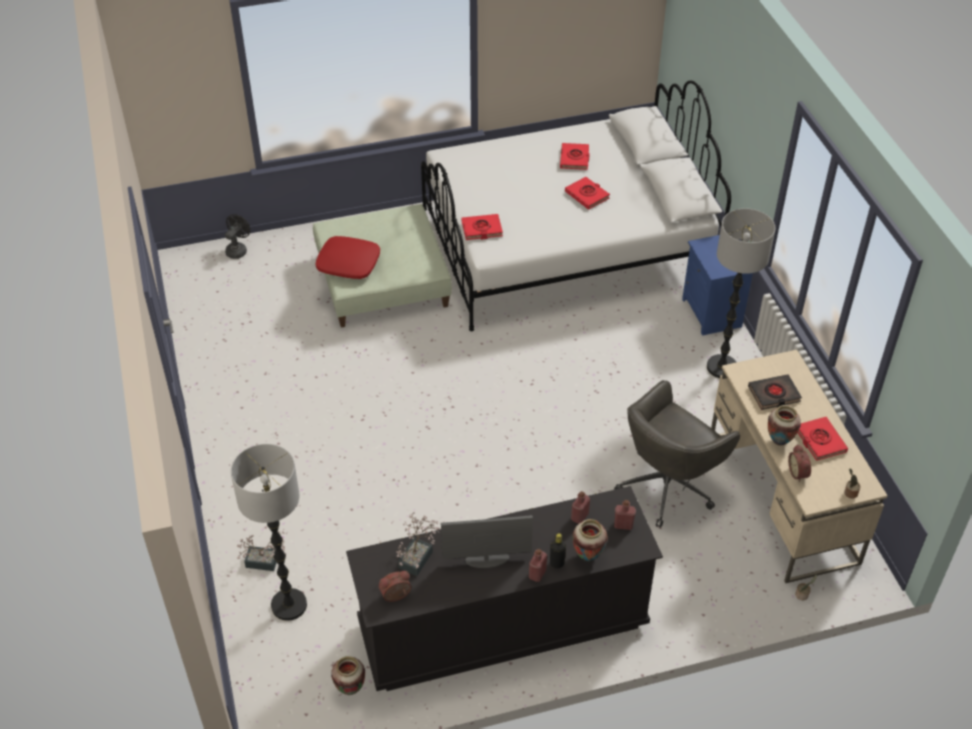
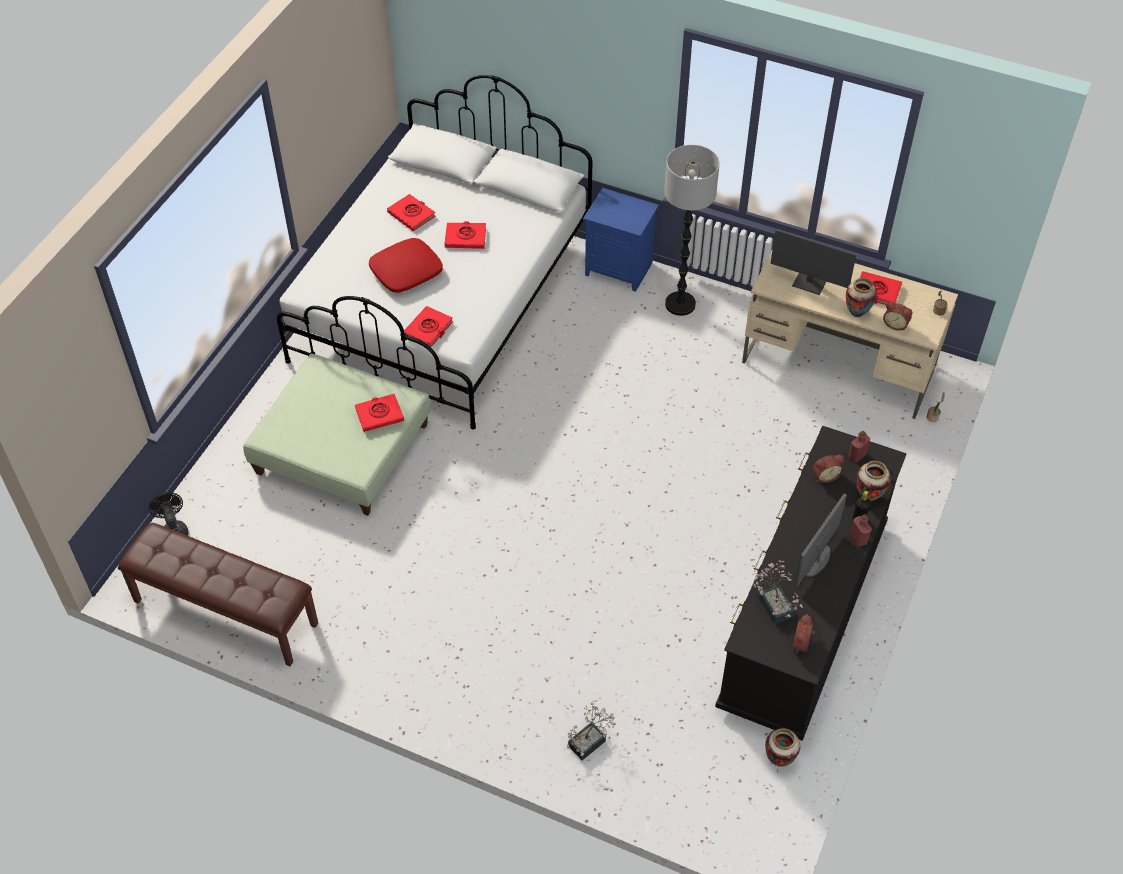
camera: 50 degrees left, 5 degrees up
(198, 312) = (224, 613): none -> brown bench
(289, 605) = (653, 752): floor lamp -> none
(348, 264) = (331, 452): red pillow -> red pillow (406, 272)
(403, 265) = (379, 415): none -> red book
(579, 517) = (825, 476): red bottle -> alarm clock
(668, 485) = (764, 420): grey office chair -> none
(774, 395) = (809, 283): black book -> monitor

